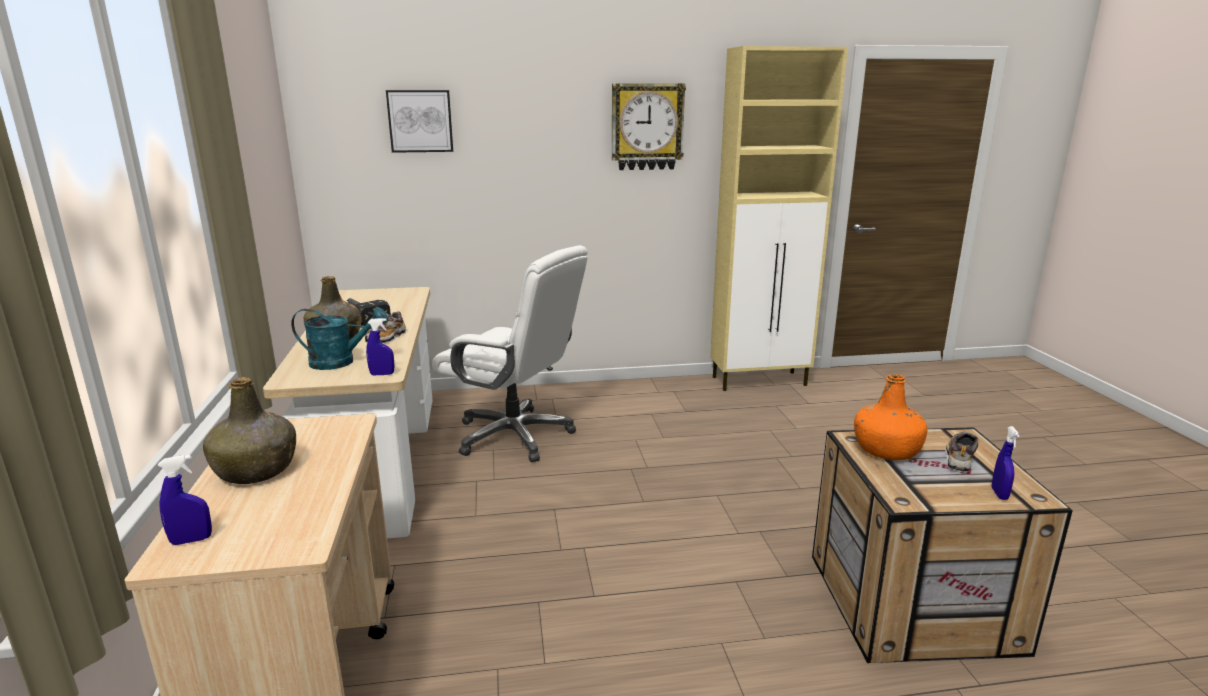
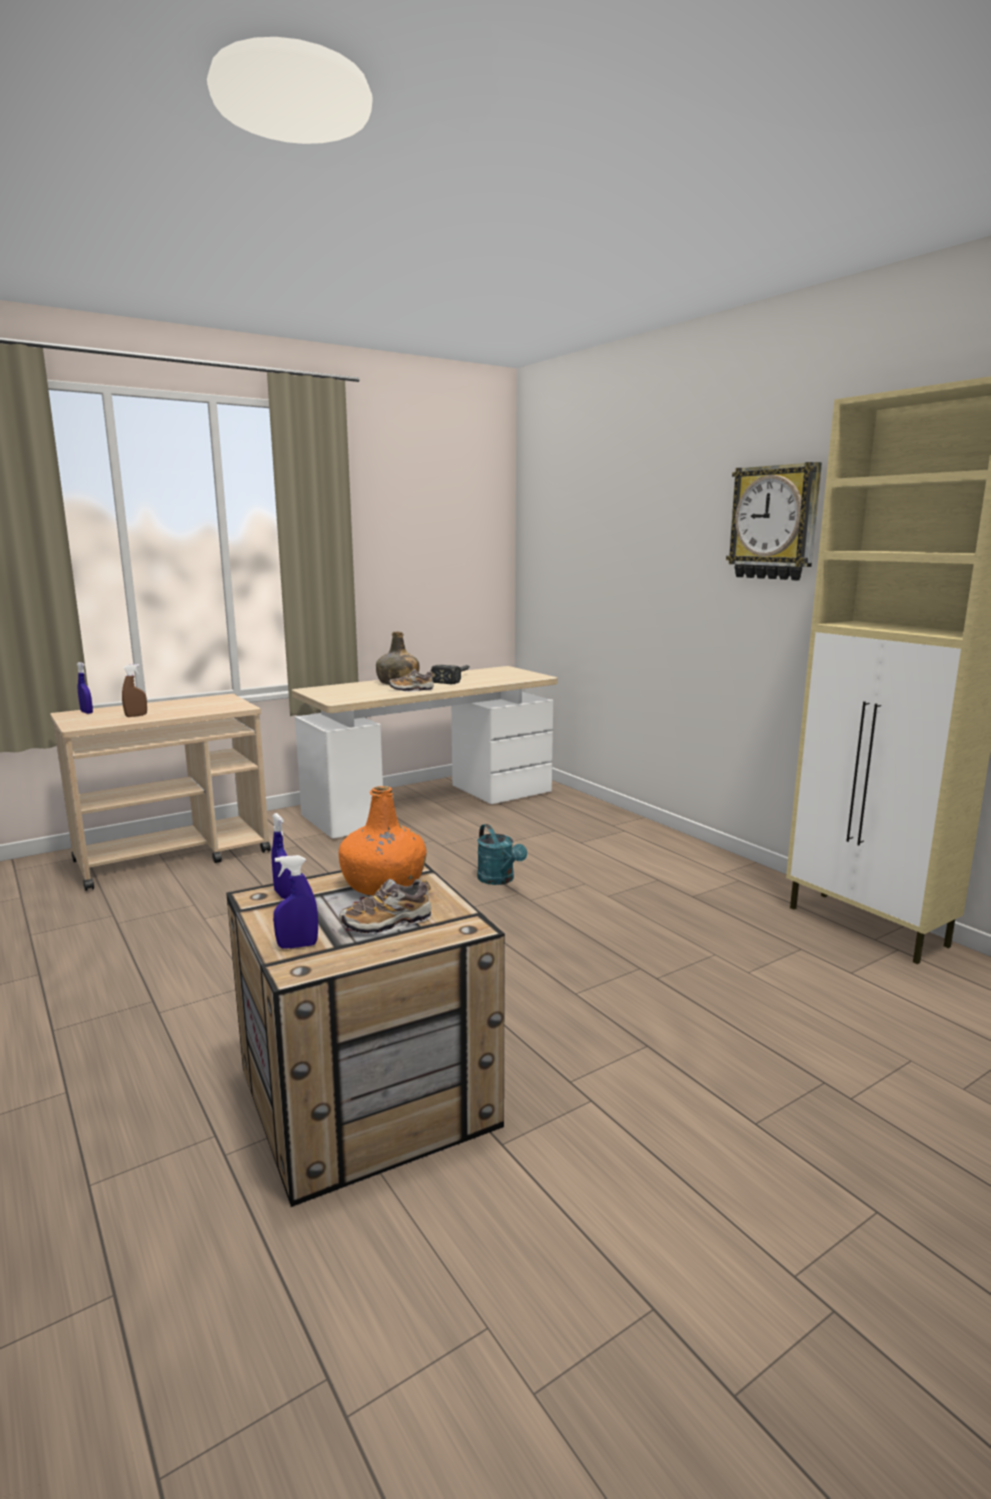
camera: 65 degrees right, 5 degrees down
(257, 470) = (167, 706): green bottle -> none
(293, 496) = (136, 716): none -> brown spray bottle
(340, 362) = (352, 691): turquoise watering can -> turquoise watering can (499, 880)
(382, 374) = (337, 700): blue spray bottle -> blue spray bottle (283, 894)
(420, 121) = (586, 517): picture -> none
(515, 435) = (527, 834): white office chair -> none
(959, 458) = (387, 923): shoe -> shoe turned 150 degrees clockwise

